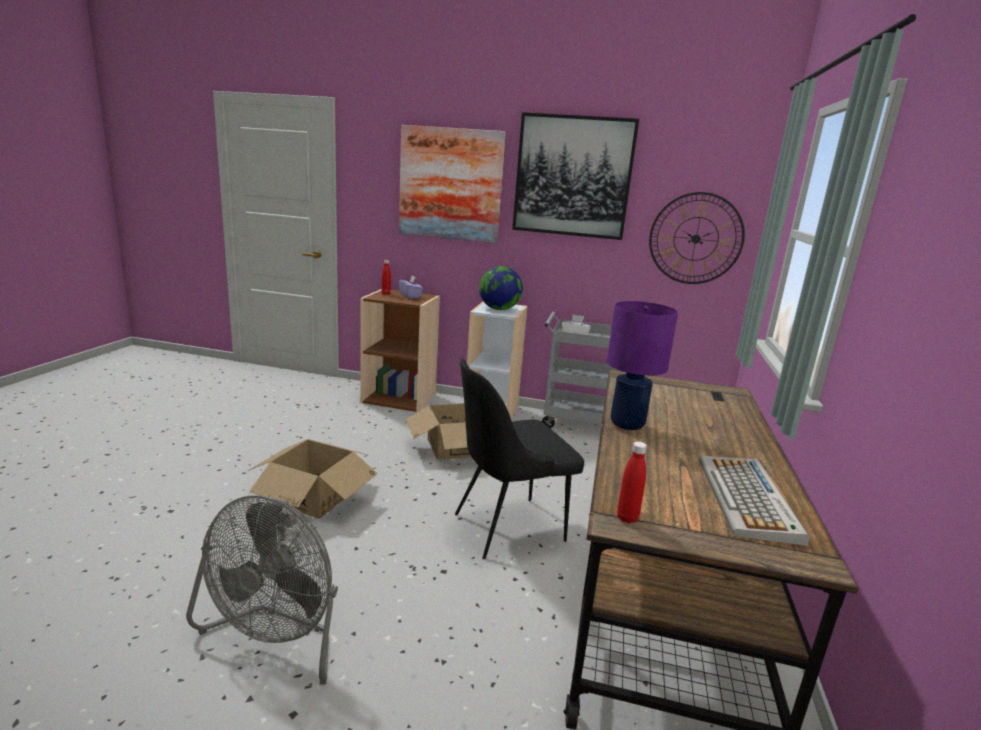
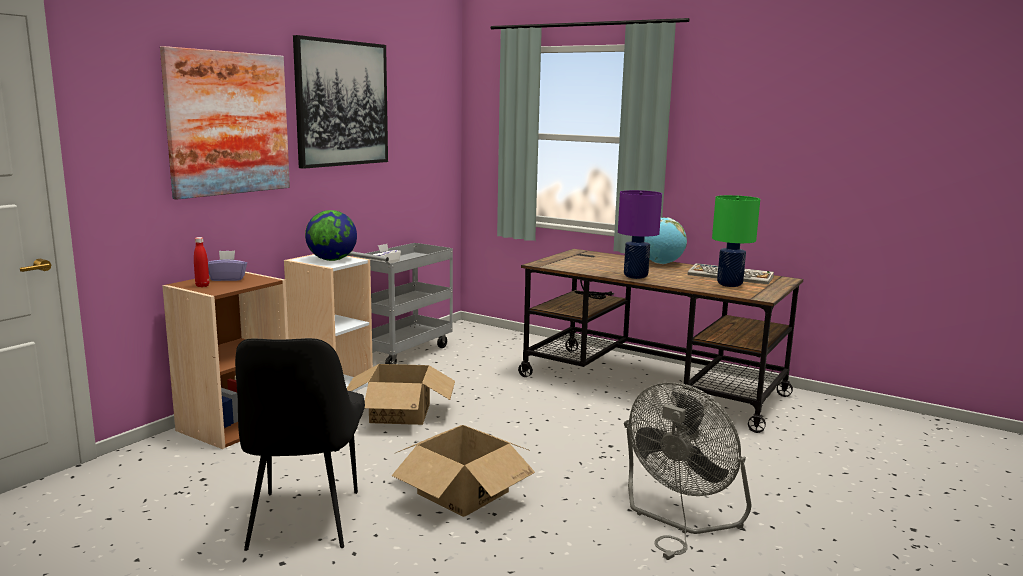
camera: 70 degrees left, 5 degrees down
(276, 633) = (674, 517): grey fan -> grey fan turned 90 degrees counterclockwise
(508, 528) = (559, 414): black chair -> black chair (305, 520)
(627, 518) = (756, 295): red bottle -> none
(669, 495) = (730, 285): none -> green table lamp
(695, 239) = (427, 151): wall clock -> none
(749, 442) = (661, 263): none -> globe

